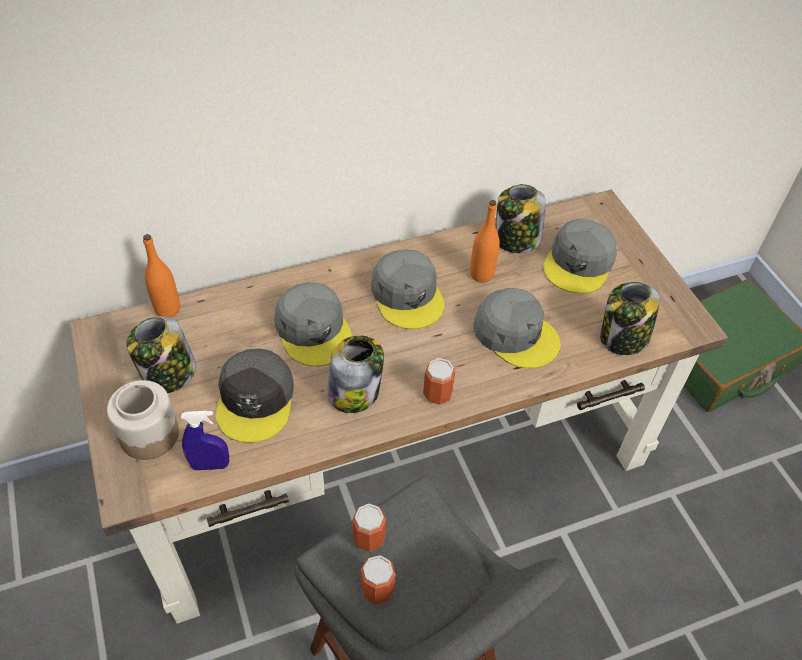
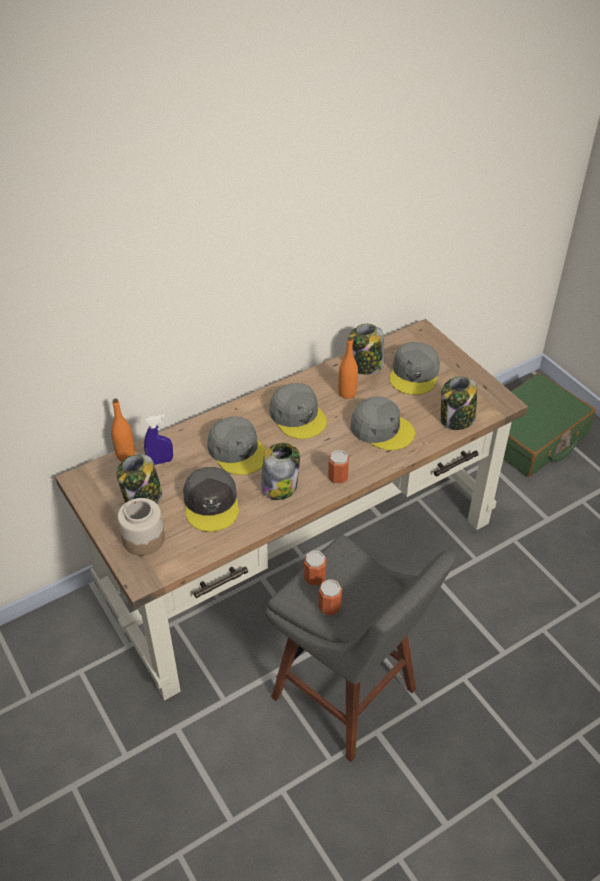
camera: 10 degrees left, 5 degrees down
(210, 465) = (193, 550): blue spray bottle -> blue spray bottle (160, 461)

